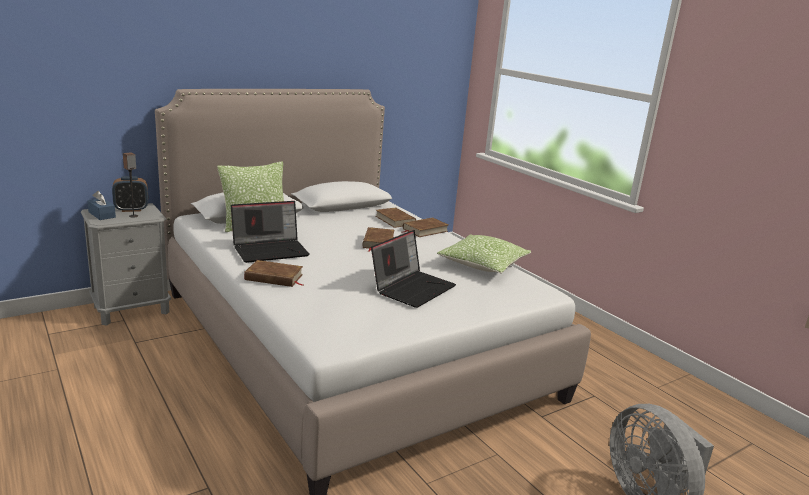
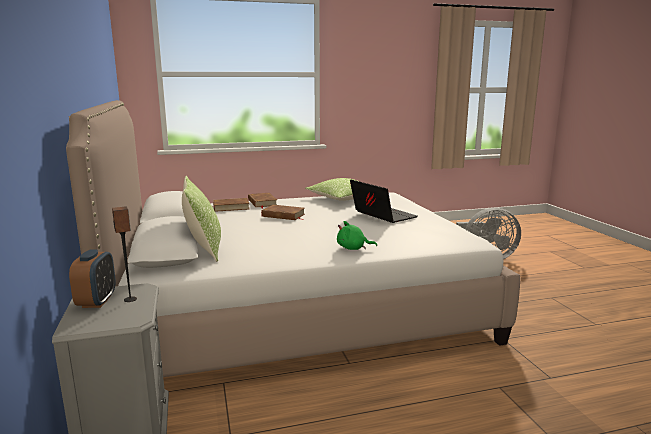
camera: 70 degrees left, 5 degrees down
(102, 215) = (102, 320): blue tissue box -> none
(271, 250) = (284, 246): laptop -> none
(274, 277) = (353, 248): brown book -> green plush toy

